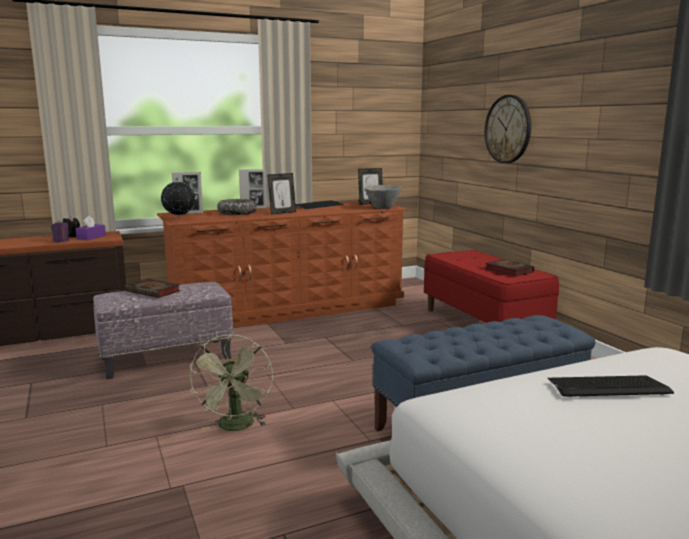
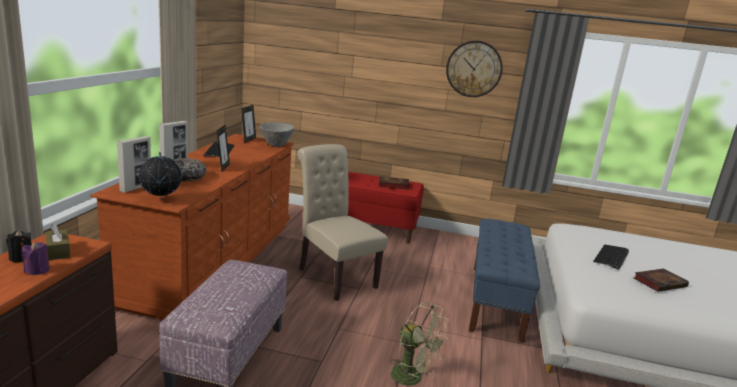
camera: 55 degrees left, 5 degrees up
(91, 237) = (58, 251): purple tissue box -> brown tissue box
(154, 291) = (226, 292): book -> book (660, 282)
(353, 345) = (333, 276): none -> beige chair
(508, 129) = (368, 74): wall clock -> wall clock (474, 69)

